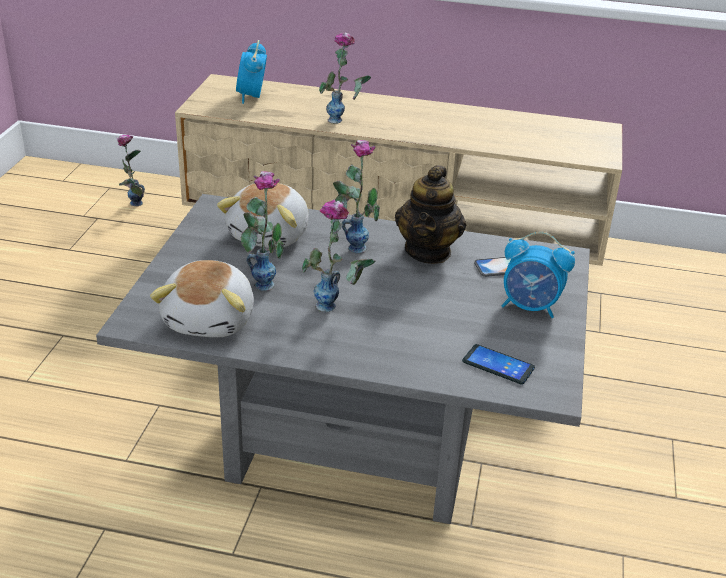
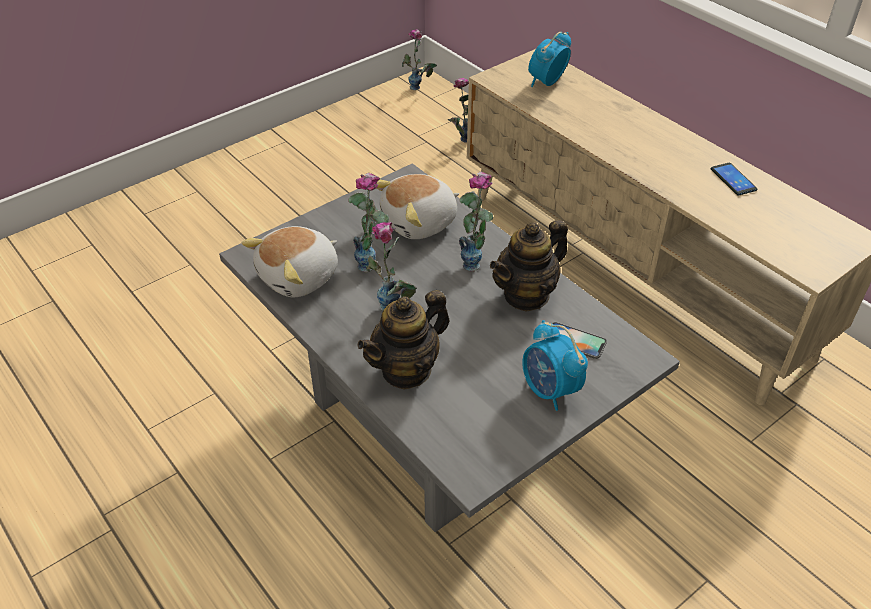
camera: 40 degrees right, 10 degrees up
(345, 122) = (599, 136): vase -> vase (419, 90)
(403, 345) = (407, 370): none -> teapot
(498, 365) = (458, 427): phone -> phone (733, 179)

